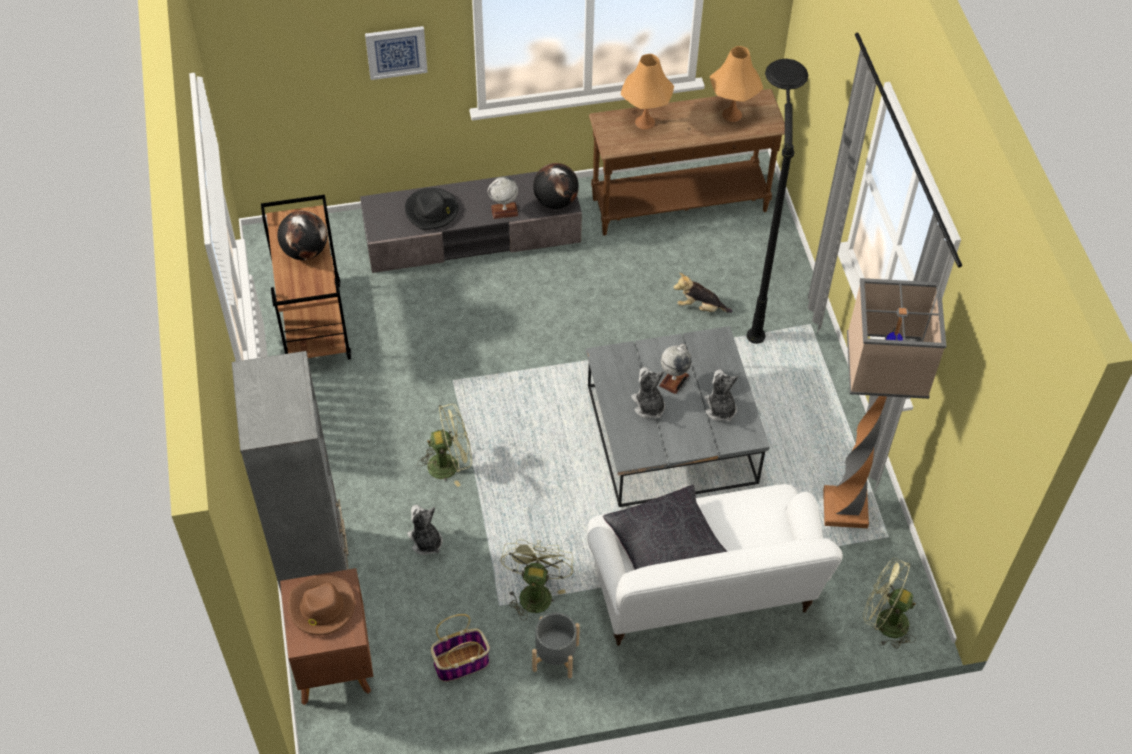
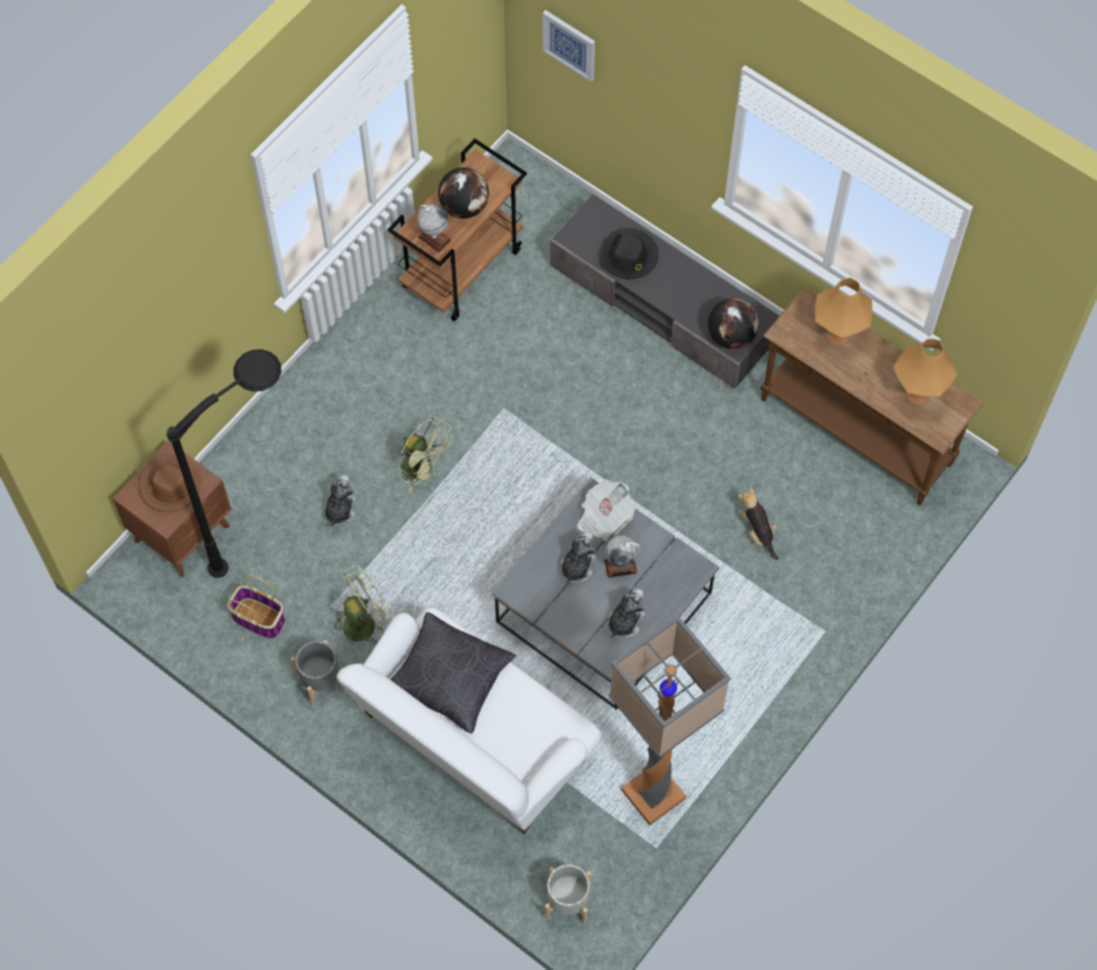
camera: 50 degrees right, 10 degrees up
(316, 572) = (247, 458): grey bookcase -> none
(396, 51) = (662, 102): picture -> picture (569, 44)
(504, 211) = (682, 307): globe -> globe (434, 238)
(625, 362) = (604, 517): none -> newspaper
(754, 290) = (818, 560): black floor lamp -> black floor lamp (272, 532)
(884, 622) = (568, 901): green fan -> grey planter

